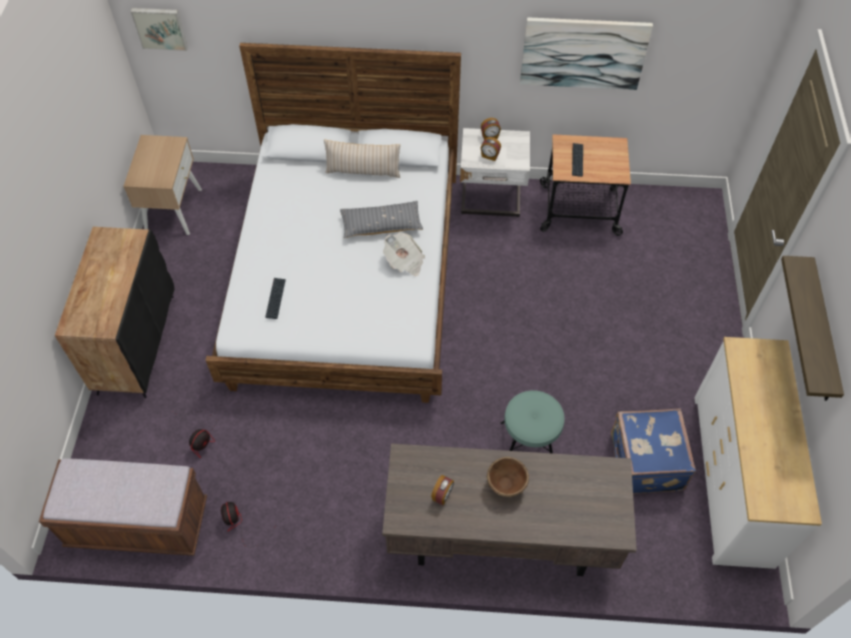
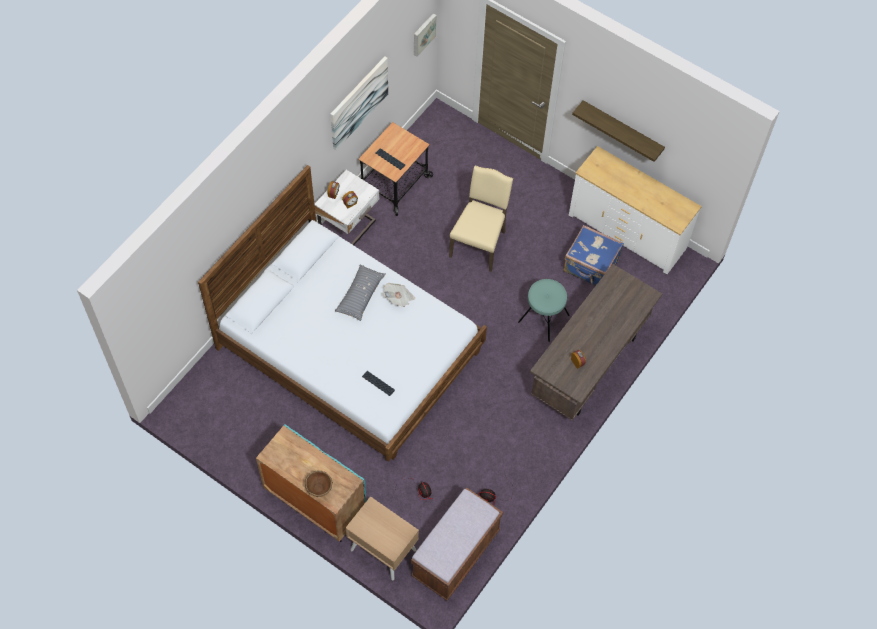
camera: 60 degrees left, 5 degrees up
(136, 343) = (314, 500): black cabinet -> turquoise cabinet
(160, 27) = (150, 321): picture -> picture (423, 34)
(173, 209) = (207, 427): beige nightstand -> beige nightstand (382, 550)
(363, 171) = (306, 282): beige pillow -> none
(506, 485) = (591, 329): brown bowl -> brown bowl (319, 488)
(574, 326) = (479, 243): none -> beige chair

